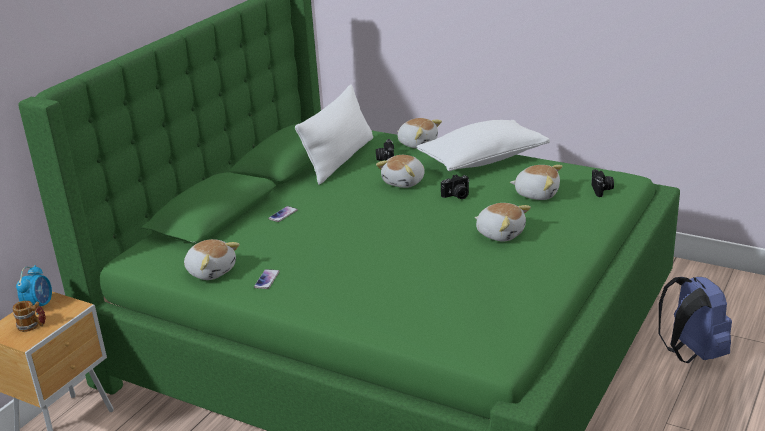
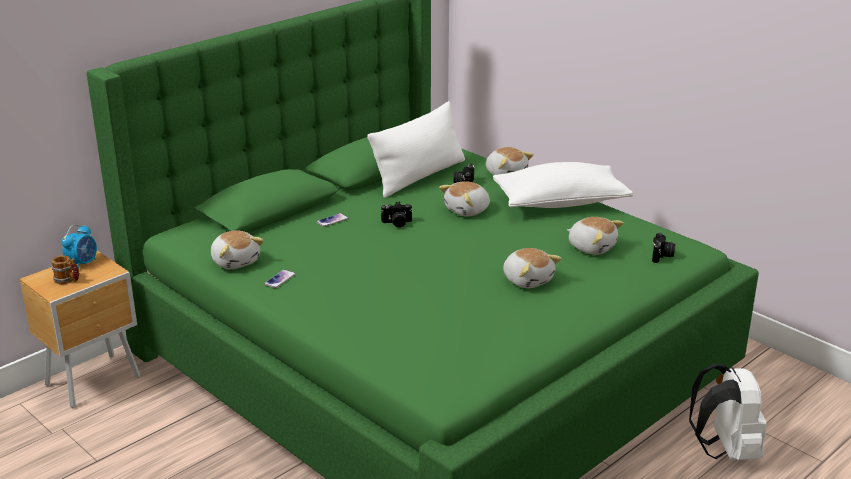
camera: 15 degrees right, 0 degrees up
(457, 196) = (510, 234): camera -> camera (397, 223)
(691, 354) = (725, 450): blue backpack -> white backpack

